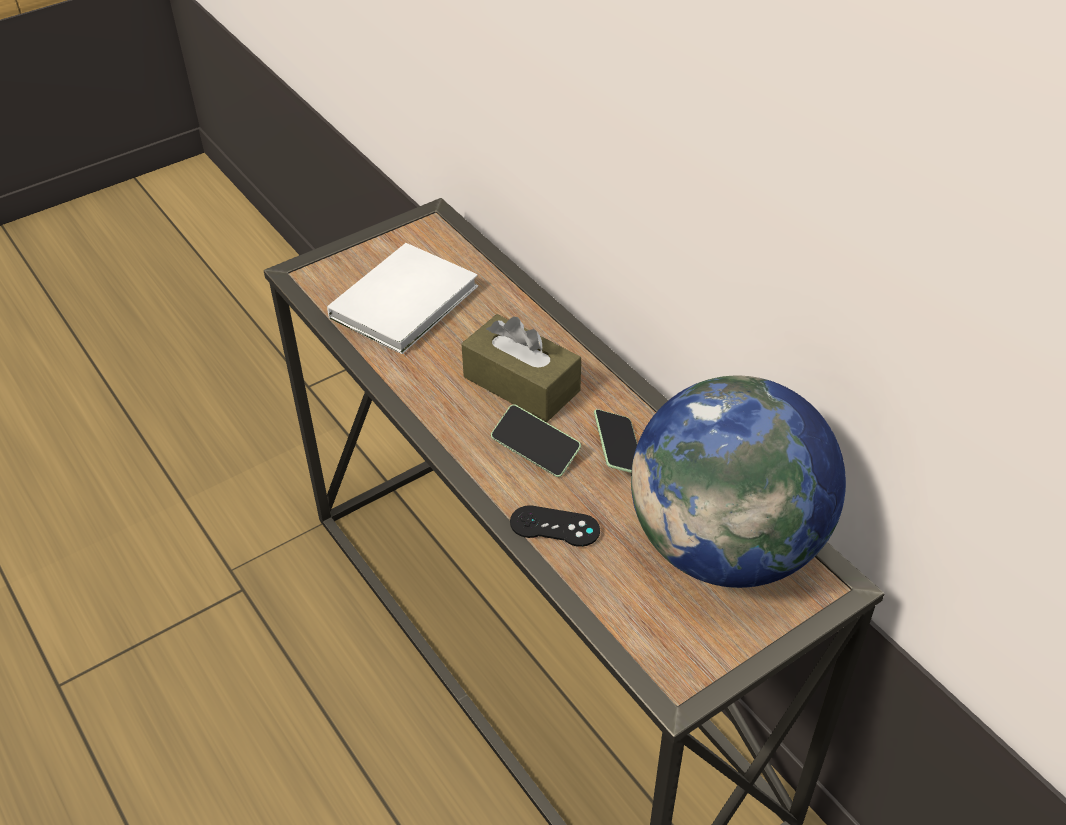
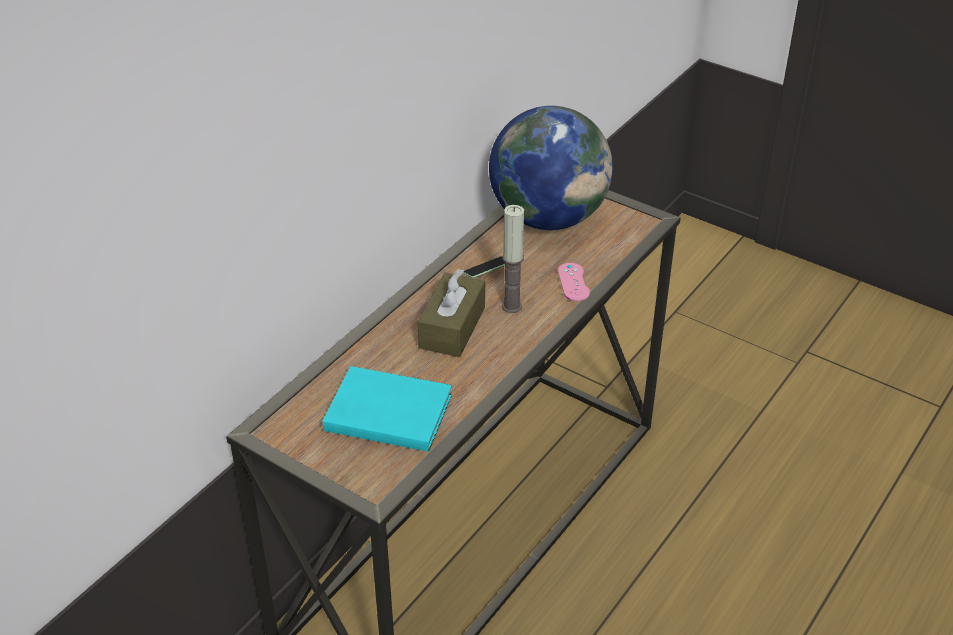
camera: 110 degrees left, 5 degrees down
(408, 301) = (386, 411): white book -> turquoise book
(535, 449) = (512, 306): phone -> candle
(554, 526) = (573, 282): black game controller -> pink game controller

